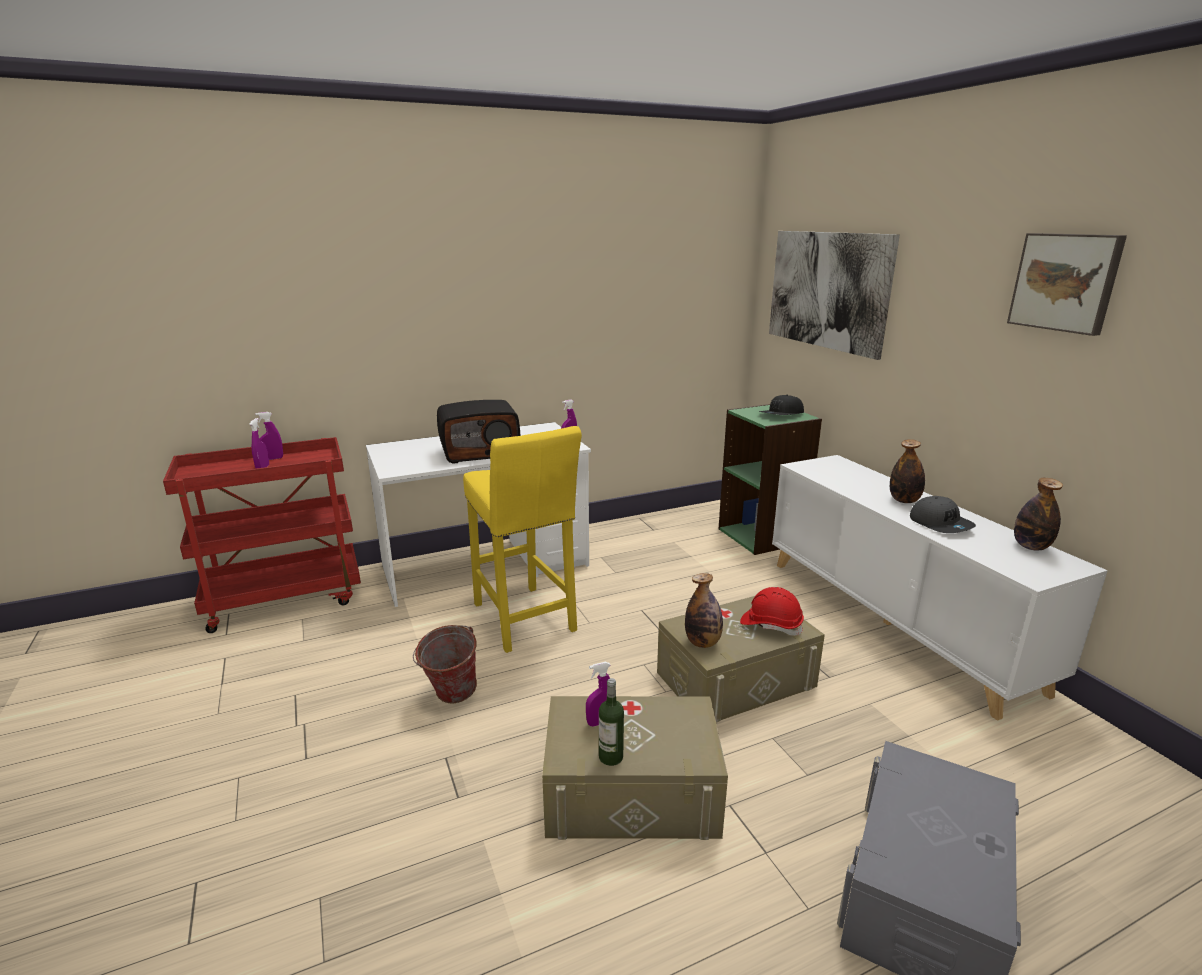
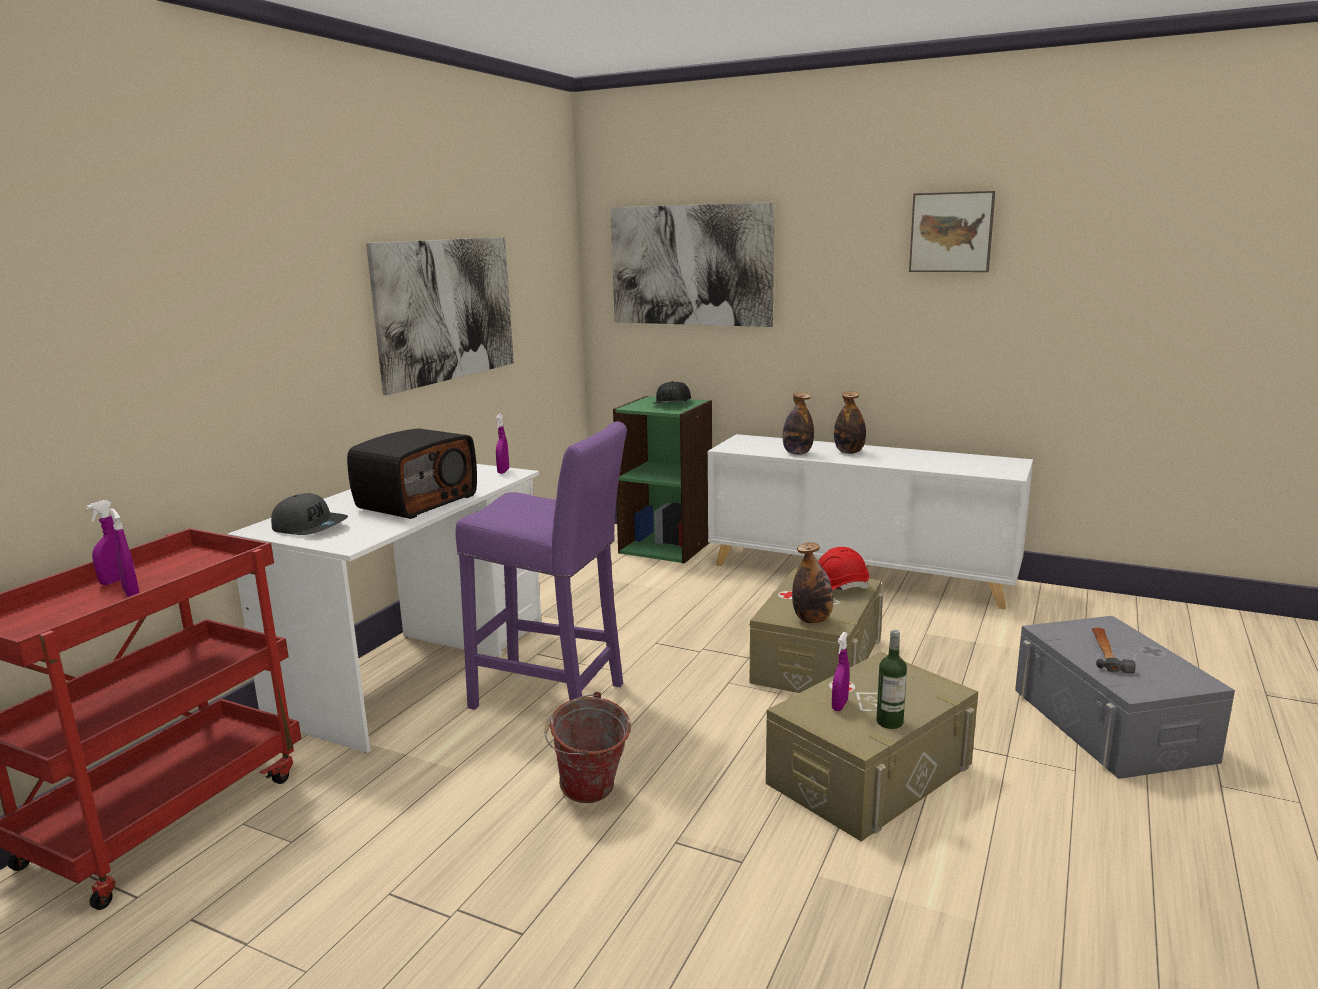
camera: 40 degrees left, 5 degrees down
(525, 621) = (554, 699): yellow stool -> purple stool
(584, 312) = (446, 310): none -> picture
(927, 816) = (1107, 653): none -> hammer
(940, 524) = (901, 460): grey cap -> grey cap (310, 527)
(1031, 546) = (974, 458): bottle -> bottle (797, 453)

